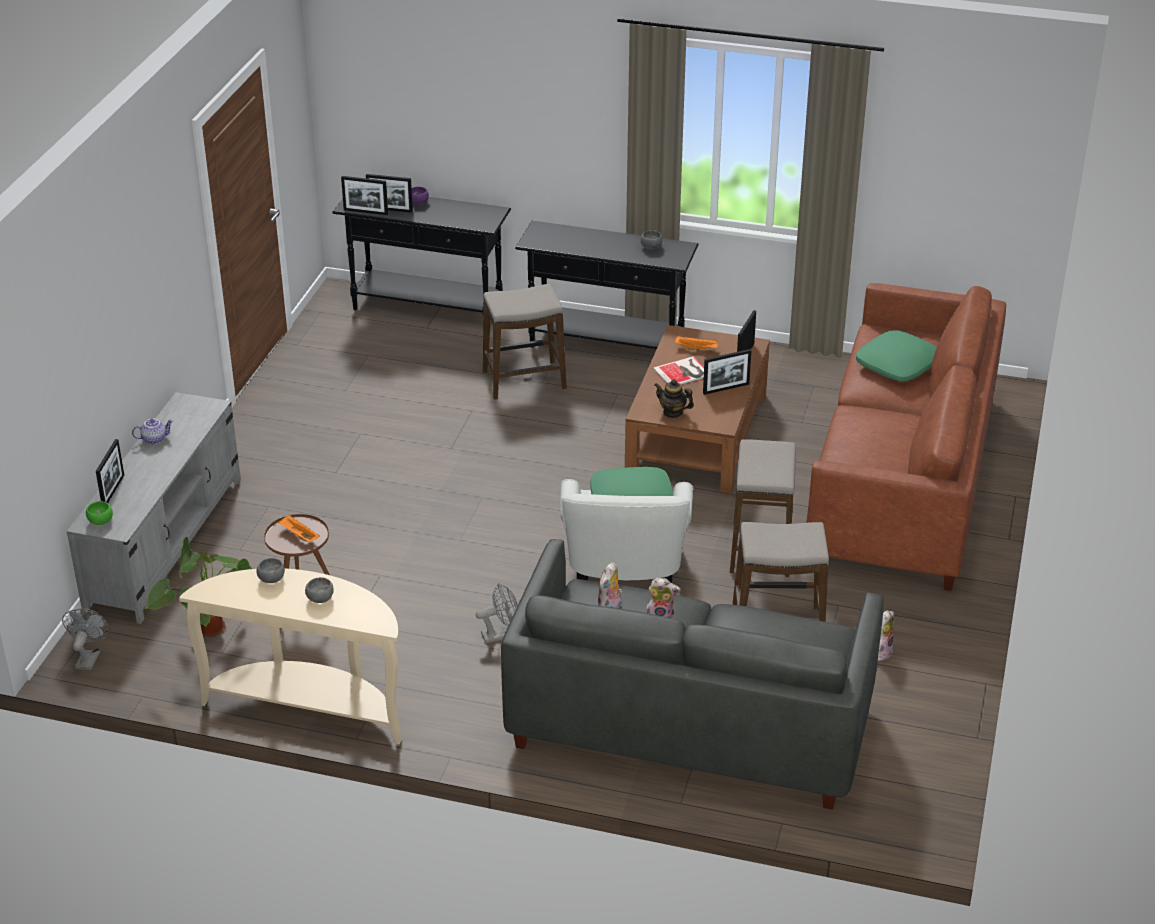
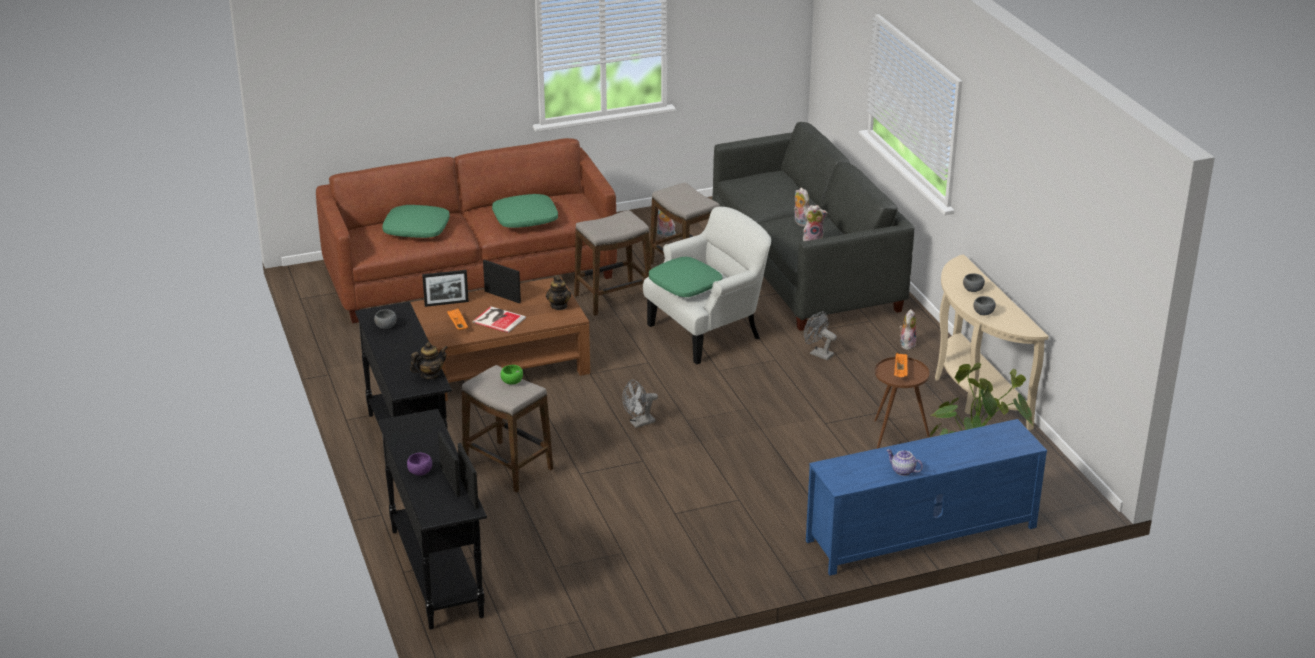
camera: 125 degrees left, 5 degrees down
(89, 657) = (1066, 498): grey fan -> grey fan (639, 423)
(100, 521) = (1017, 441): green bowl -> green bowl (512, 382)
(113, 491) = (981, 454): picture frame -> none
(165, 543) = (920, 534): grey tv stand -> blue tv stand
(447, 711) = (906, 344): none -> plush toy
(547, 243) = (430, 375): none -> teapot
(861, 436) = (525, 218): none -> green pillow

